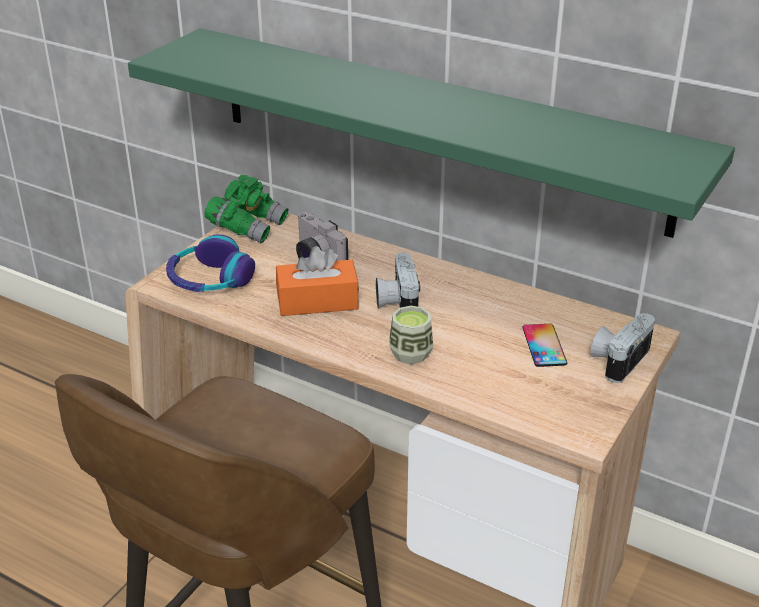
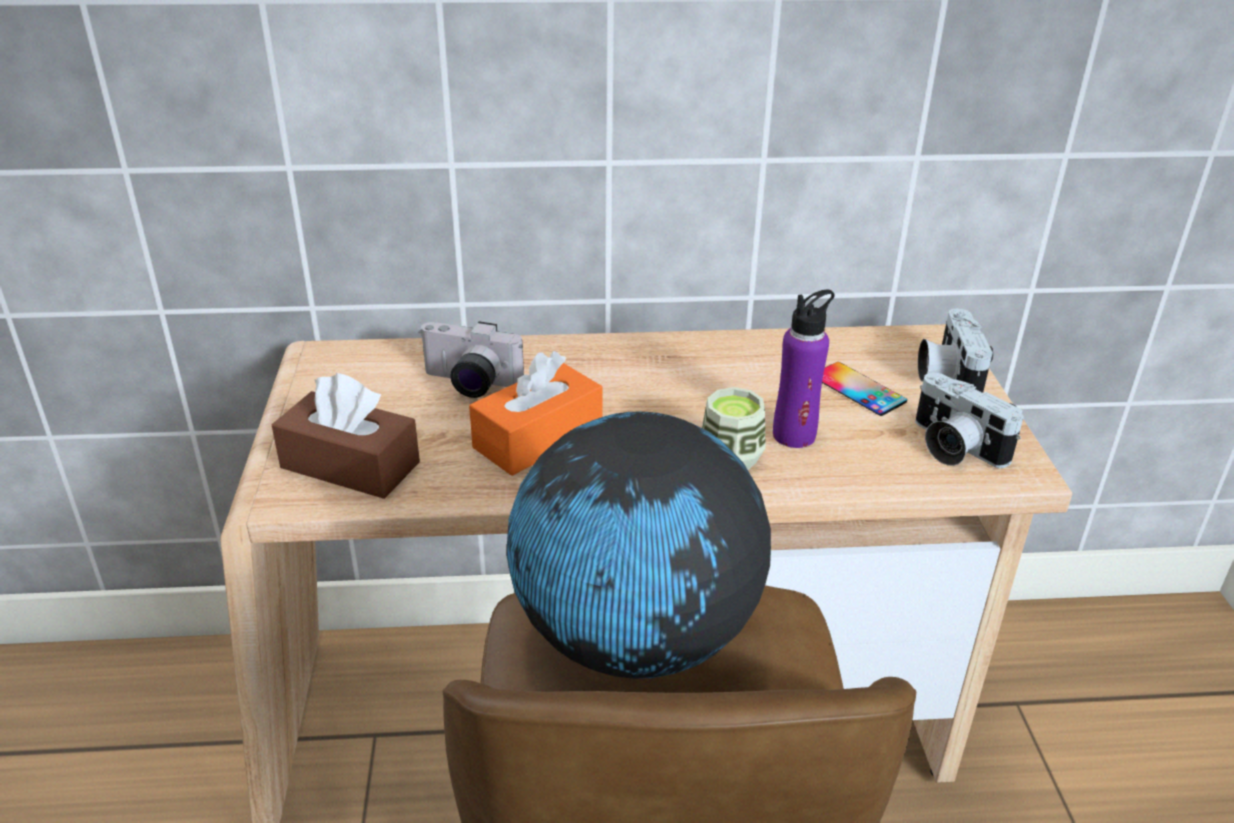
camera: 35 degrees left, 0 degrees up
(209, 279) = (350, 465): headphones -> brown tissue box
(247, 418) = (634, 637): none -> globe
(248, 226) = (326, 375): green binoculars -> none
(396, 301) = (636, 401): camera -> camera (952, 447)
(434, 127) = (598, 146): green shelf -> none
(465, 356) = (794, 435): none -> purple bottle

